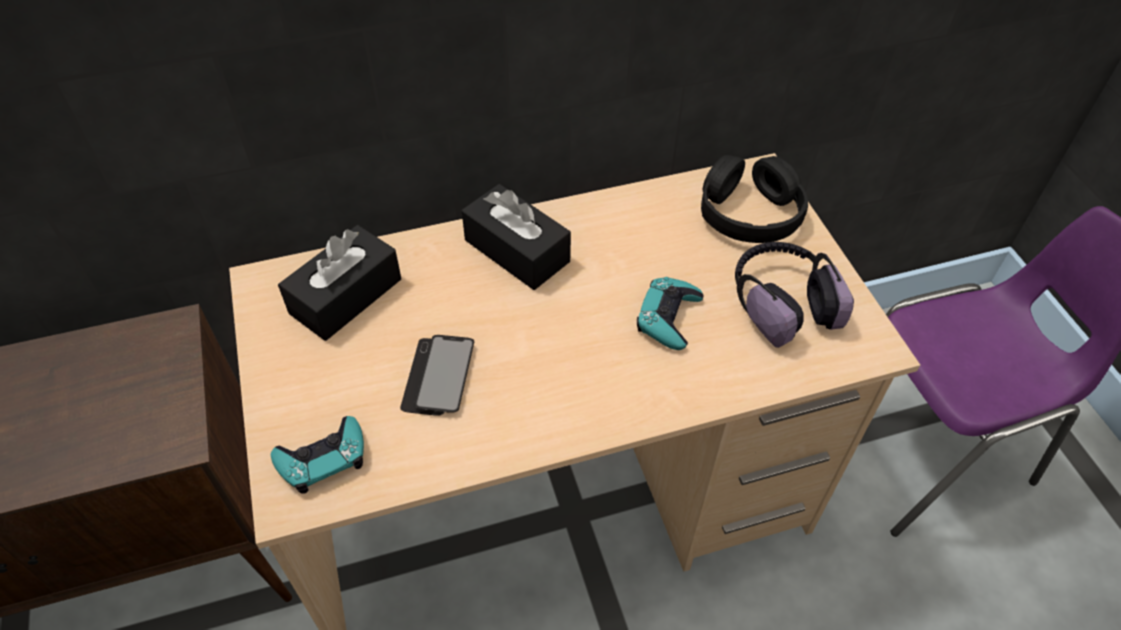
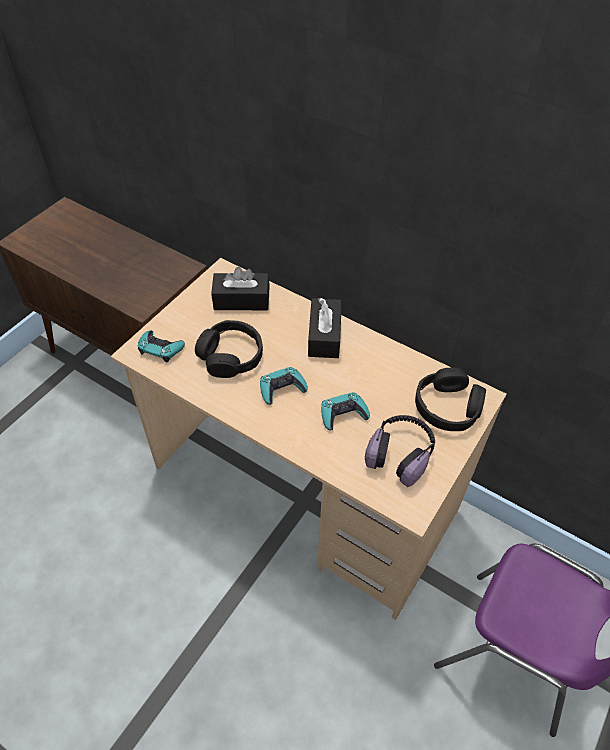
camera: 50 degrees right, 0 degrees up
(438, 376) = (231, 356): phone -> black headphones
(560, 355) = (282, 388): none -> turquoise game controller

